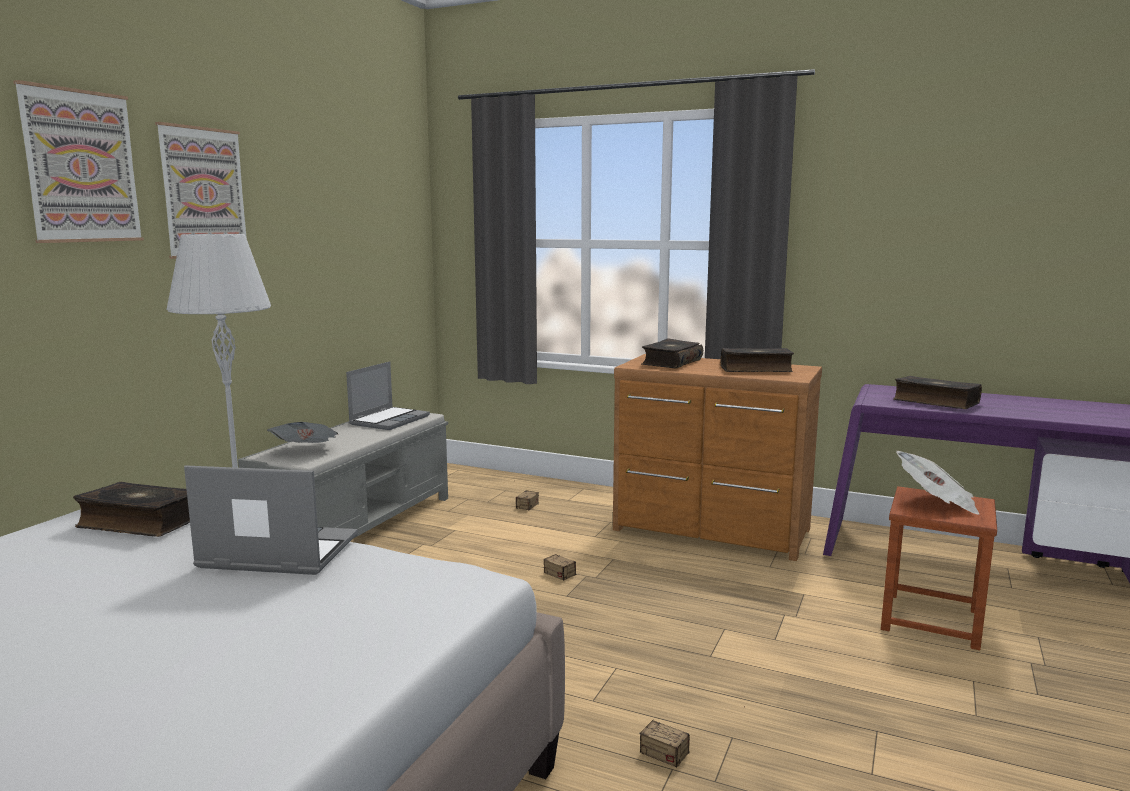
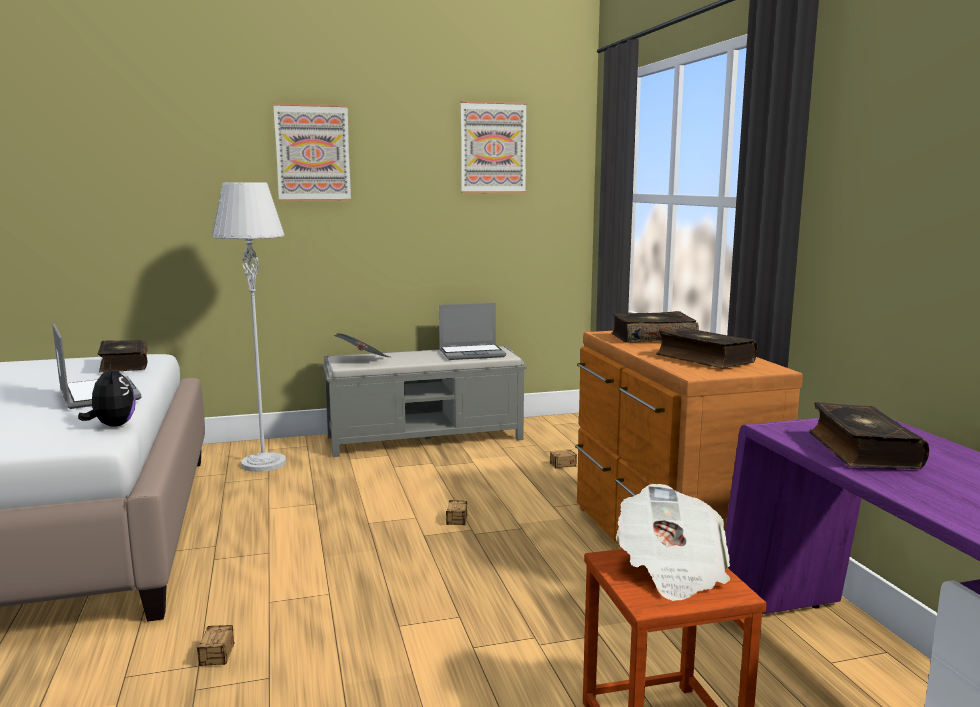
camera: 50 degrees right, 0 degrees up
(81, 166) = (212, 138): picture -> picture (493, 148)
(436, 566) = (112, 426): none -> plush toy

